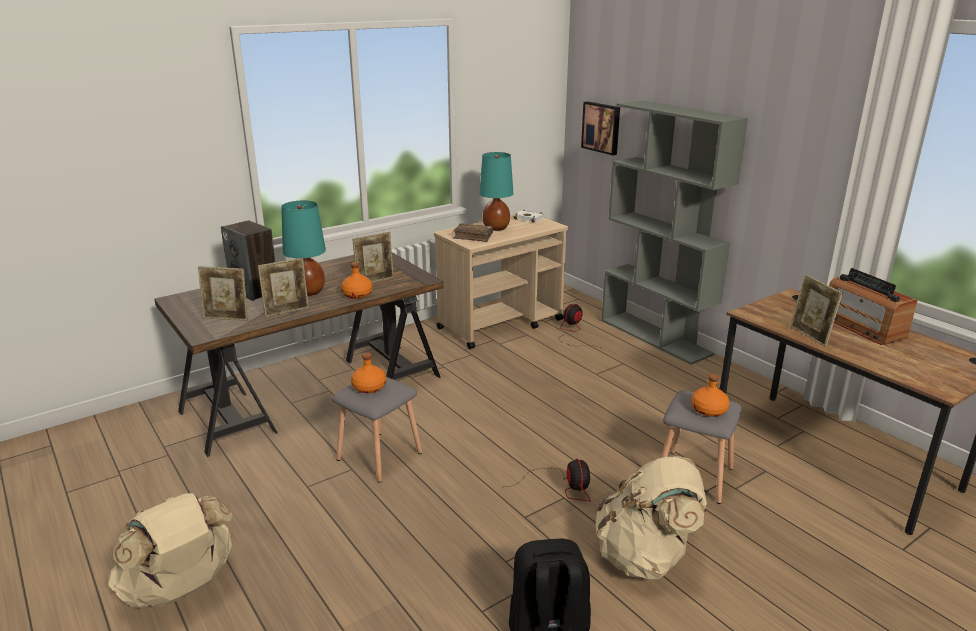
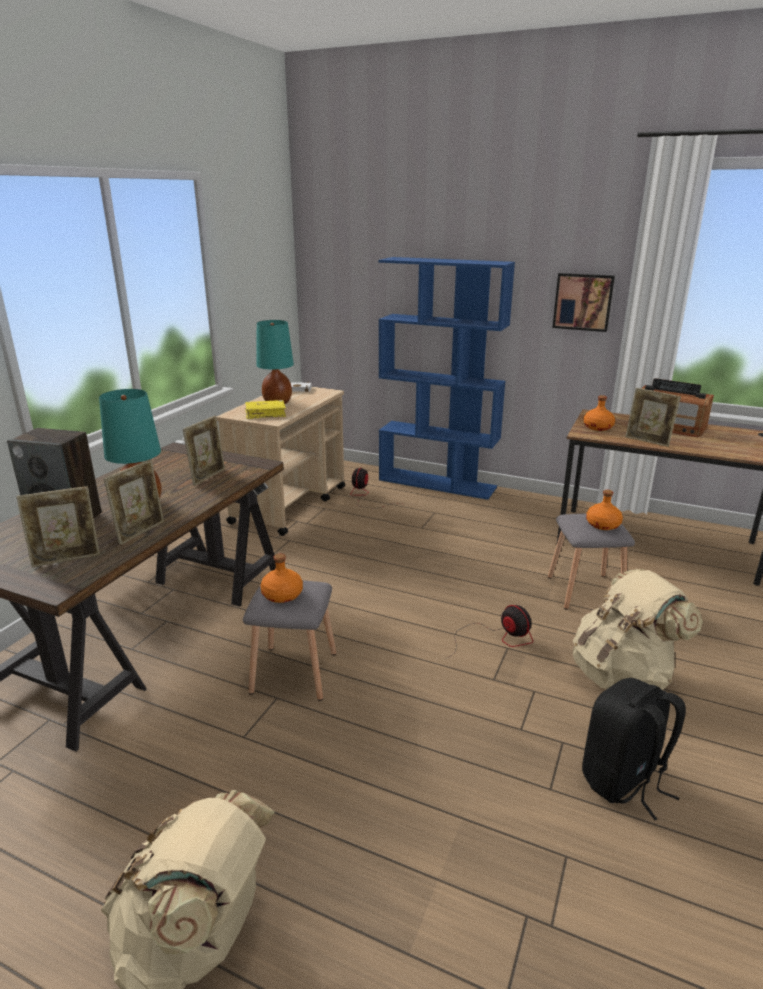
camera: 30 degrees left, 0 degrees up
(357, 294) = (205, 495): orange bottle -> orange bottle (598, 427)
(473, 237) = (265, 414): brown book -> yellow book
(602, 127) = (345, 289): picture -> picture (583, 302)
(656, 337) = (438, 483): grey bookcase -> blue bookcase

